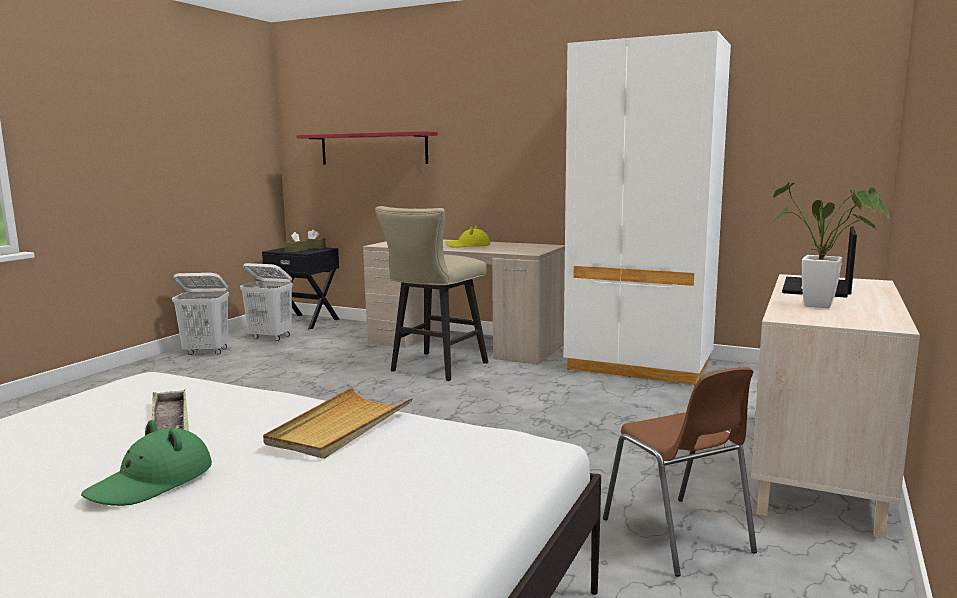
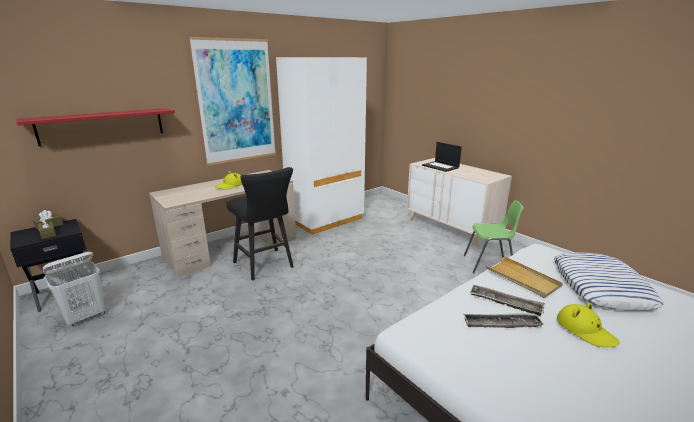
camera: 65 degrees left, 10 degrees up
(152, 482) = (585, 330): green hat -> yellow hat
(206, 352) = (70, 359): white laundry basket -> none
(242, 421) = (505, 303): none -> tray
(359, 506) = (600, 286): none -> pillow
(434, 368) = (266, 266): beige stool -> black stool
(526, 127) = (236, 102): none -> picture
(678, 536) = (489, 264): brown chair -> green chair
(826, 306) = (470, 173): potted plant -> none

